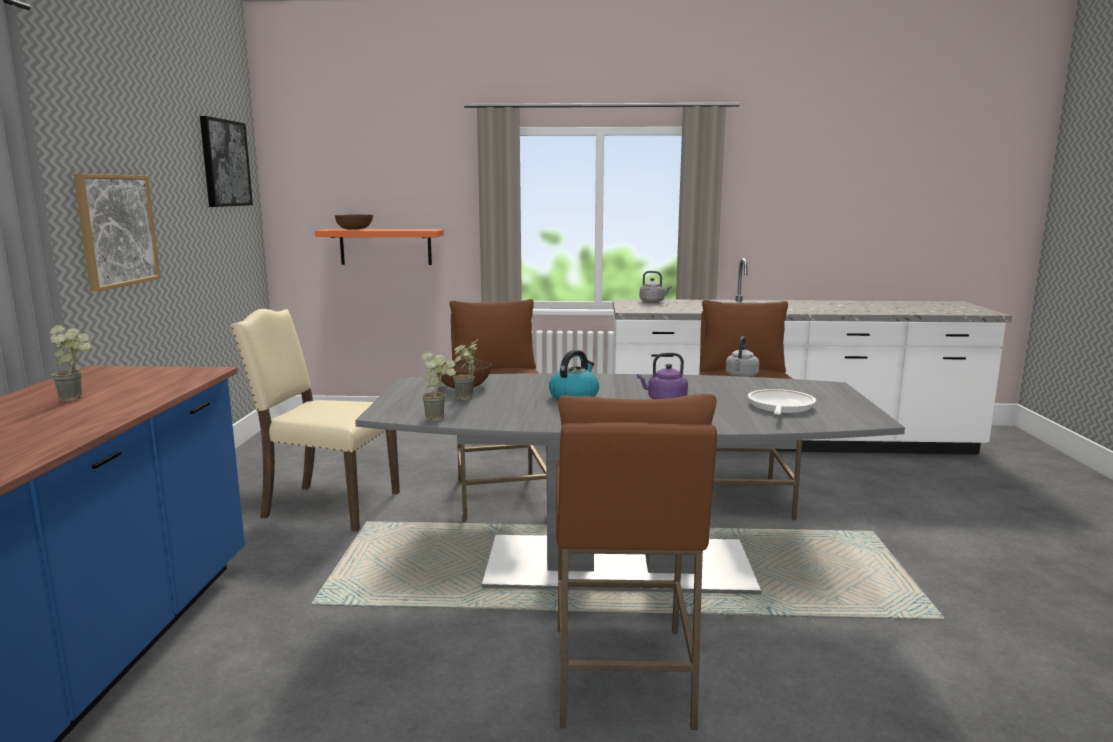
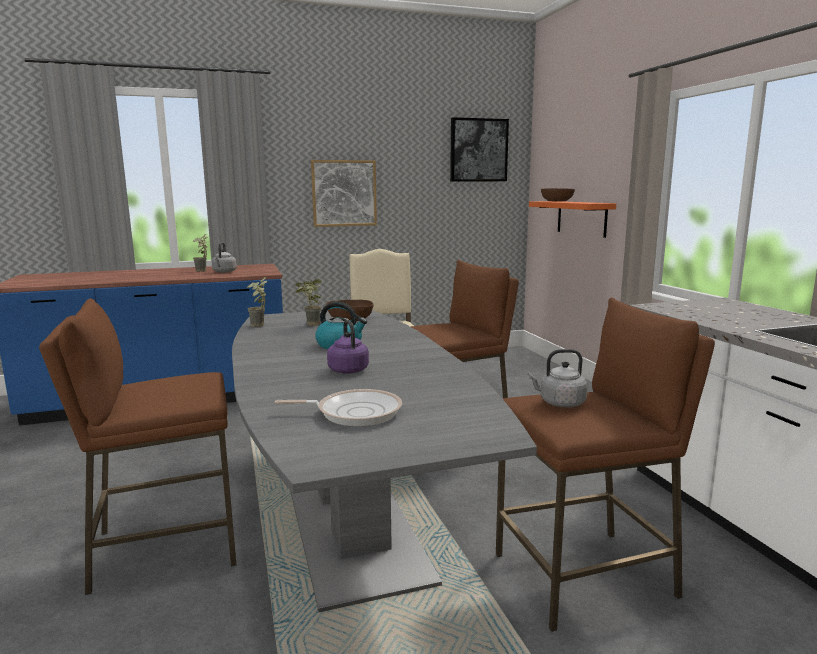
camera: 70 degrees right, 0 degrees up
(653, 302) = (746, 308): grey kettle -> grey kettle (224, 272)

